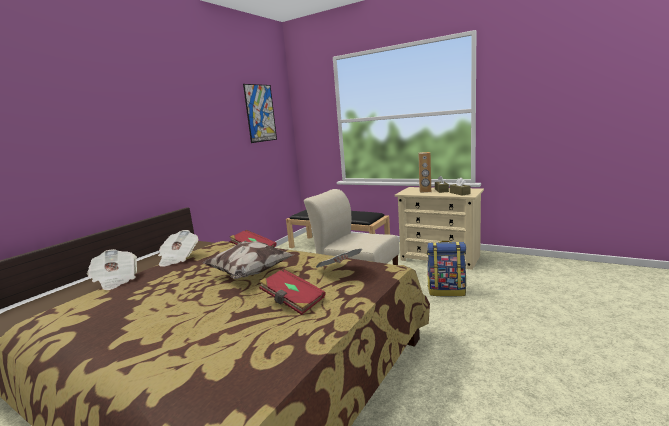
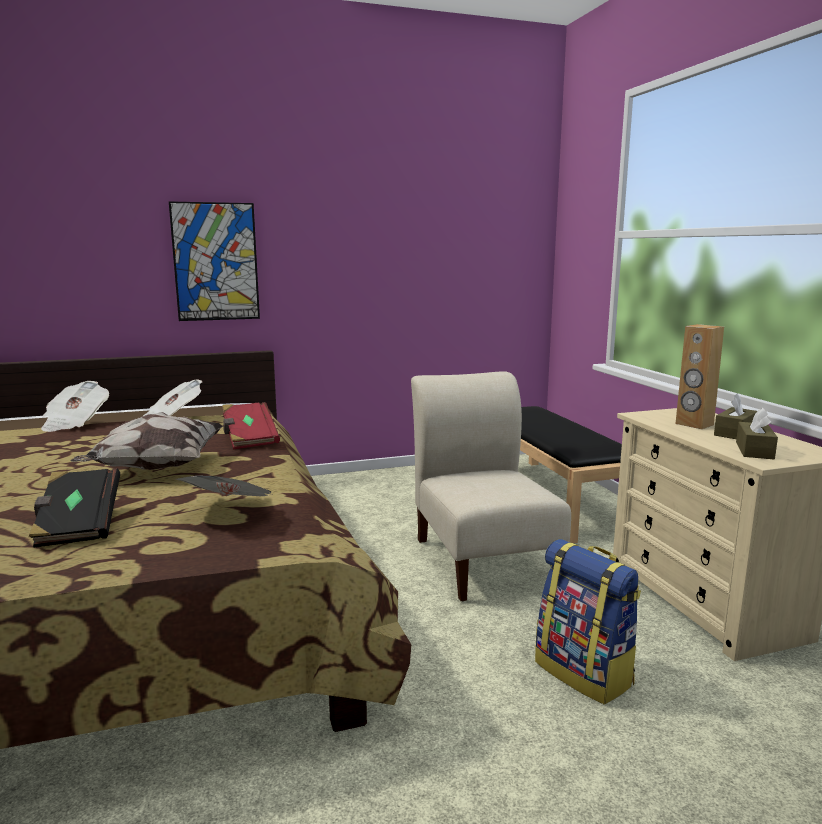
camera: 40 degrees right, 0 degrees up
(260, 113) = (469, 208): picture -> picture (215, 262)
(292, 301) = (78, 525): red book -> black book

